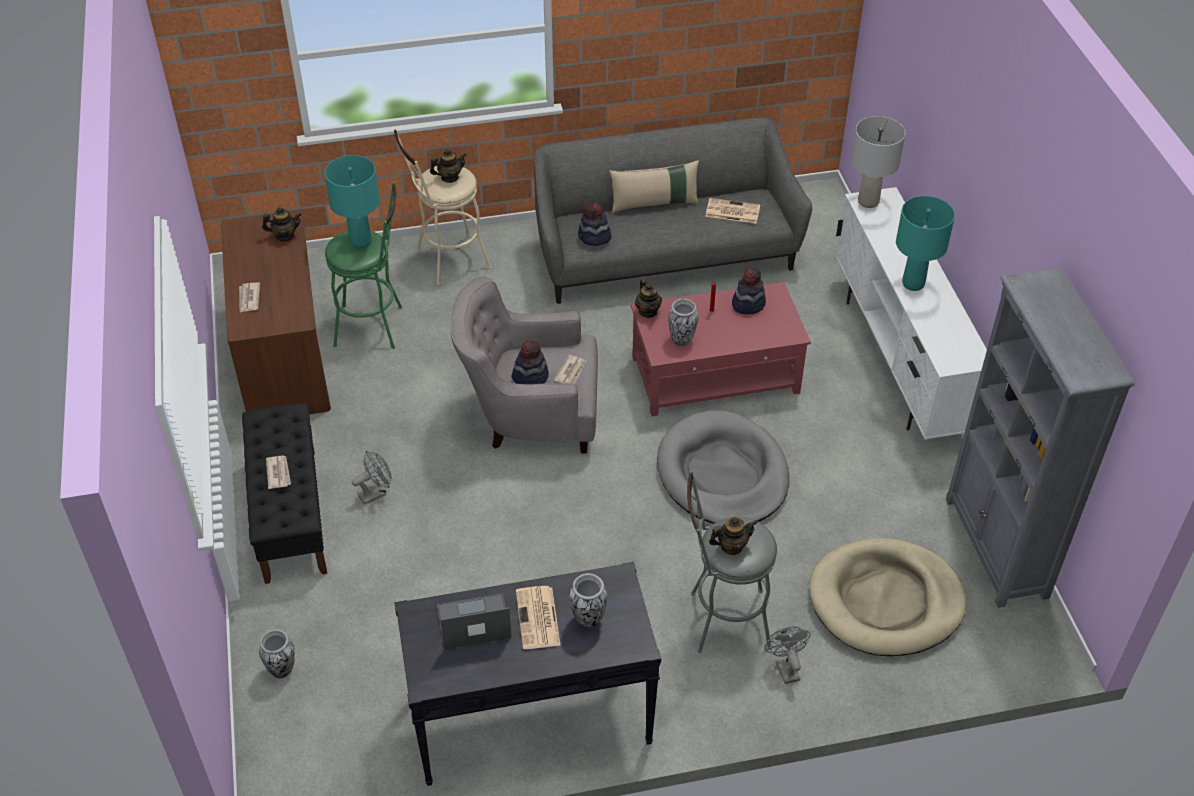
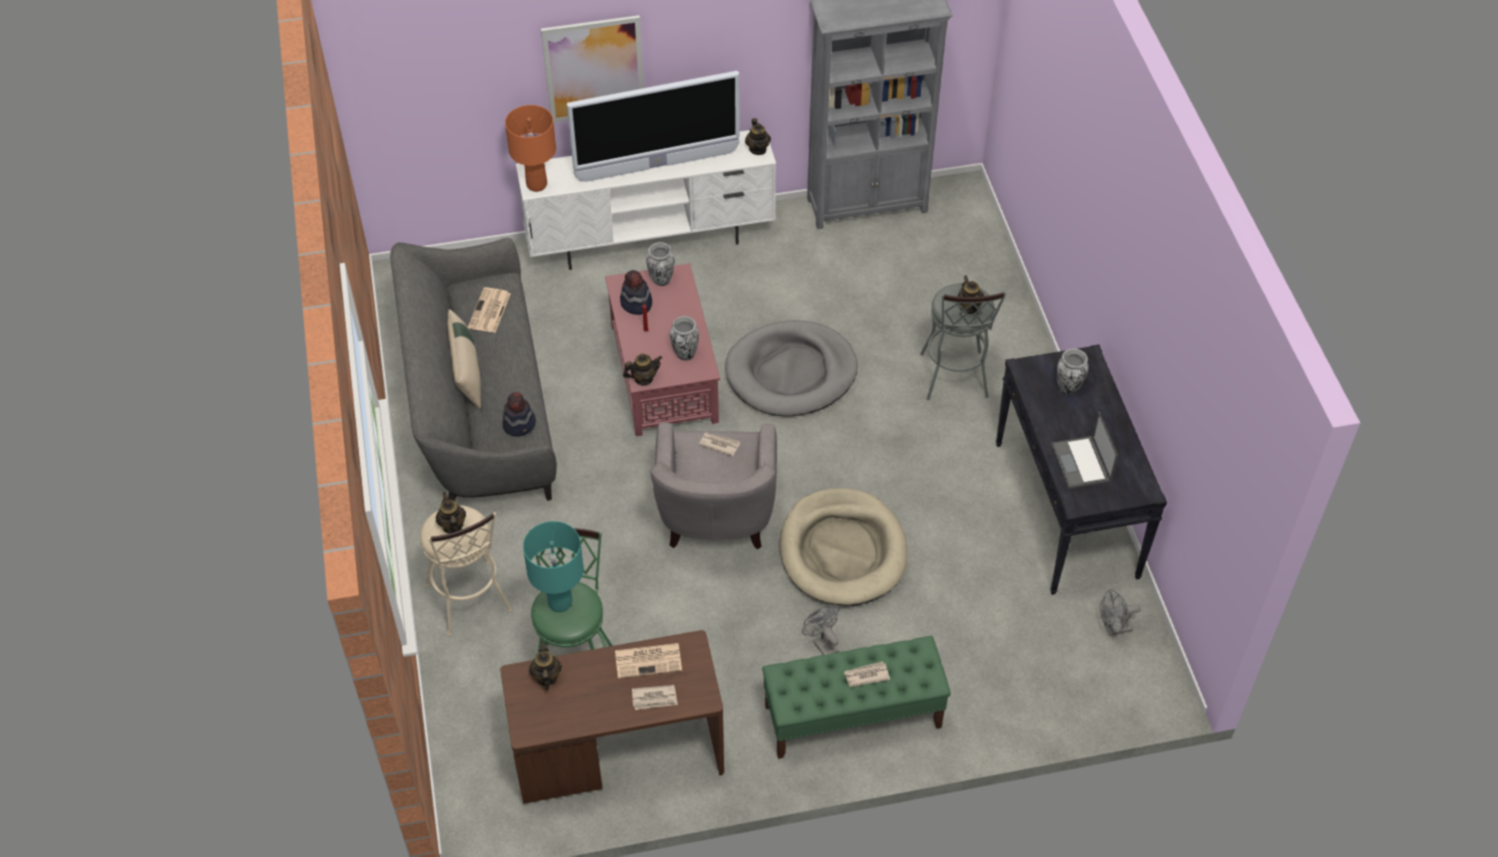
camera: 90 degrees left, 5 degrees up
(282, 670) = (1039, 700): vase -> vase (661, 280)
(290, 514) = (852, 717): black bench -> green bench
(530, 376) = (725, 476): hat -> none
(538, 619) = (1072, 420): newspaper -> newspaper (649, 660)
(785, 667) = (997, 343): grey fan -> grey fan (1113, 629)
(868, 201) = (536, 185): grey table lamp -> orange table lamp
(885, 601) = (926, 277): beige dog bed -> beige dog bed (842, 551)
(913, 284) = (657, 166): turquoise table lamp -> television
(951, 154) = (594, 68): none -> picture
(958, 361) = (758, 149): none -> teapot

